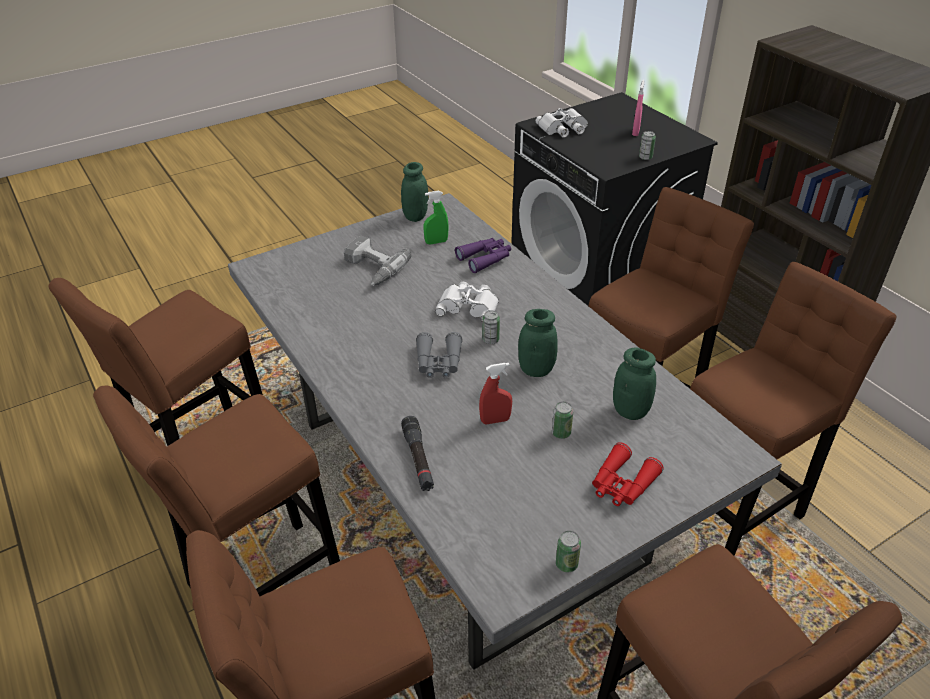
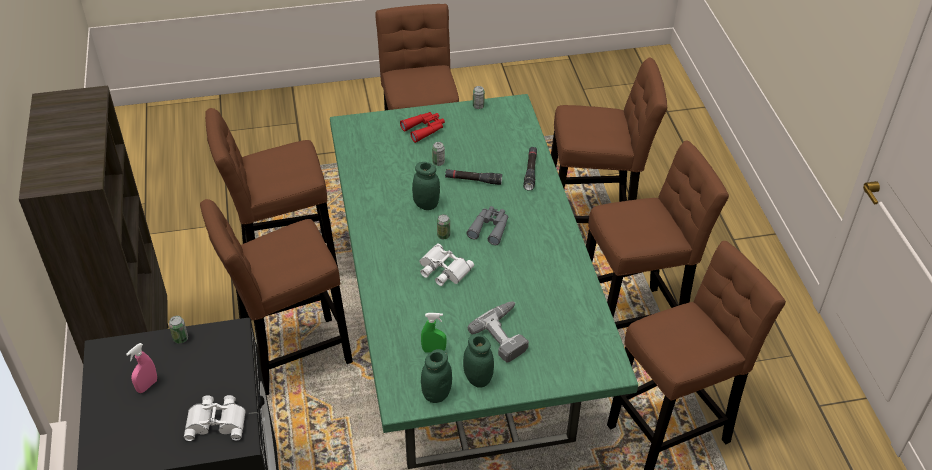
camera: 160 degrees left, 5 degrees up
(467, 492) = (464, 340): grey dining table -> green dining table
(485, 259) = (401, 315): purple binoculars -> none
(495, 420) = (473, 180): red spray bottle -> black flashlight
(630, 411) = (387, 163): green jar -> green jar (478, 379)

